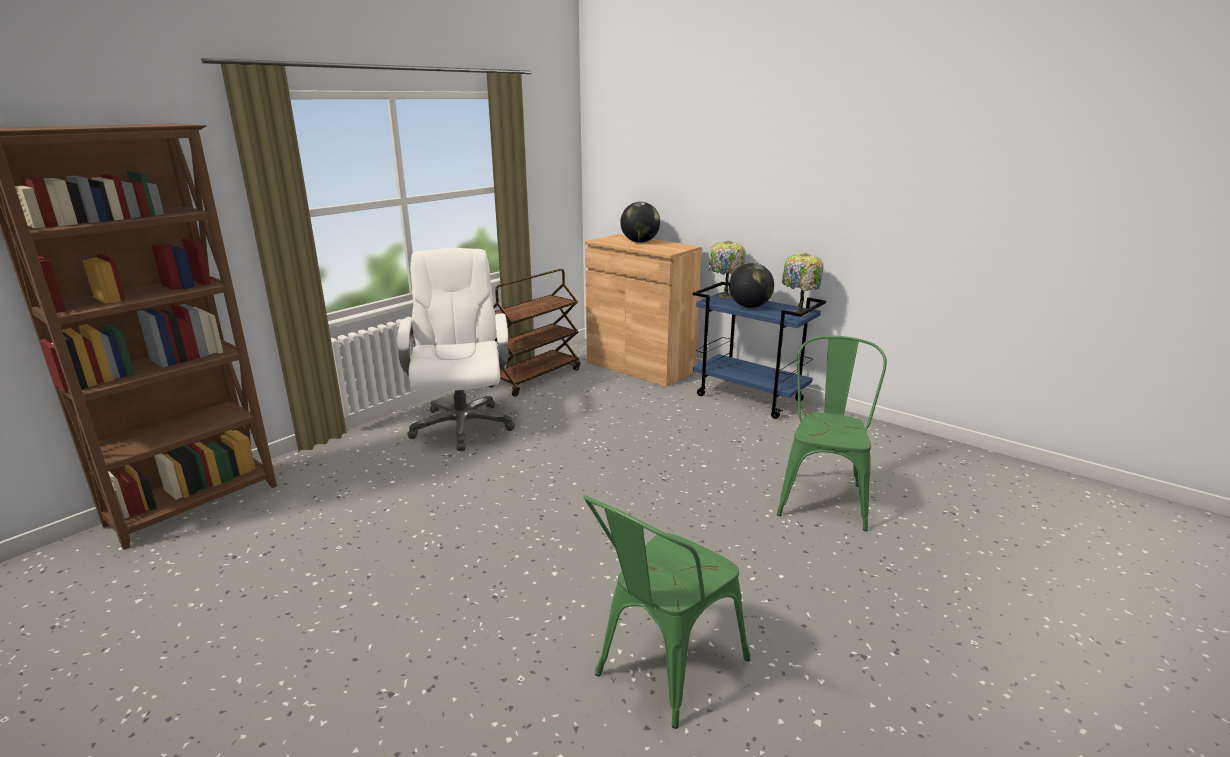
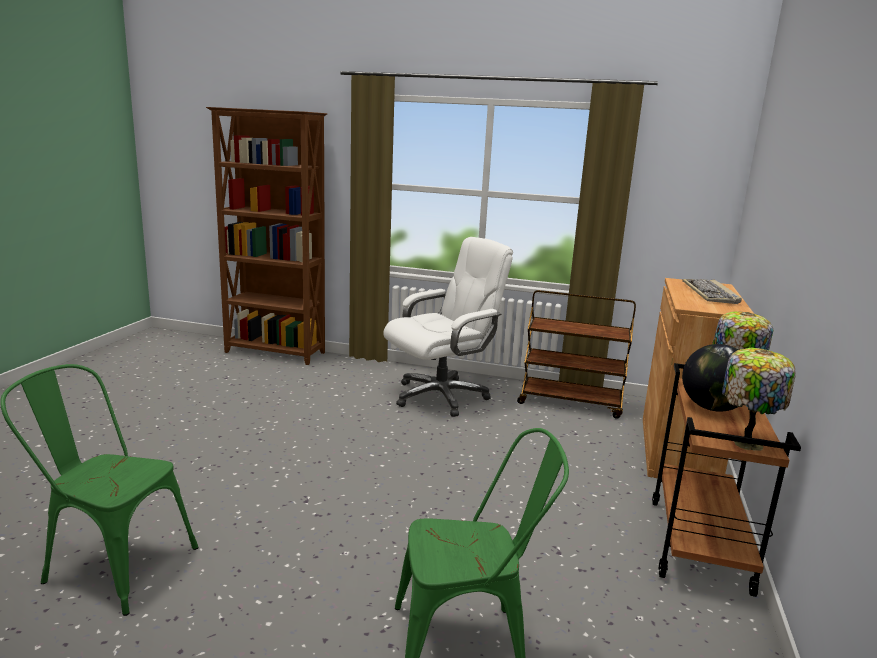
camera: 65 degrees right, 5 degrees down
(640, 242) = (710, 294): globe -> keyboard
(750, 398) = (699, 546): blue cart -> brown cart

